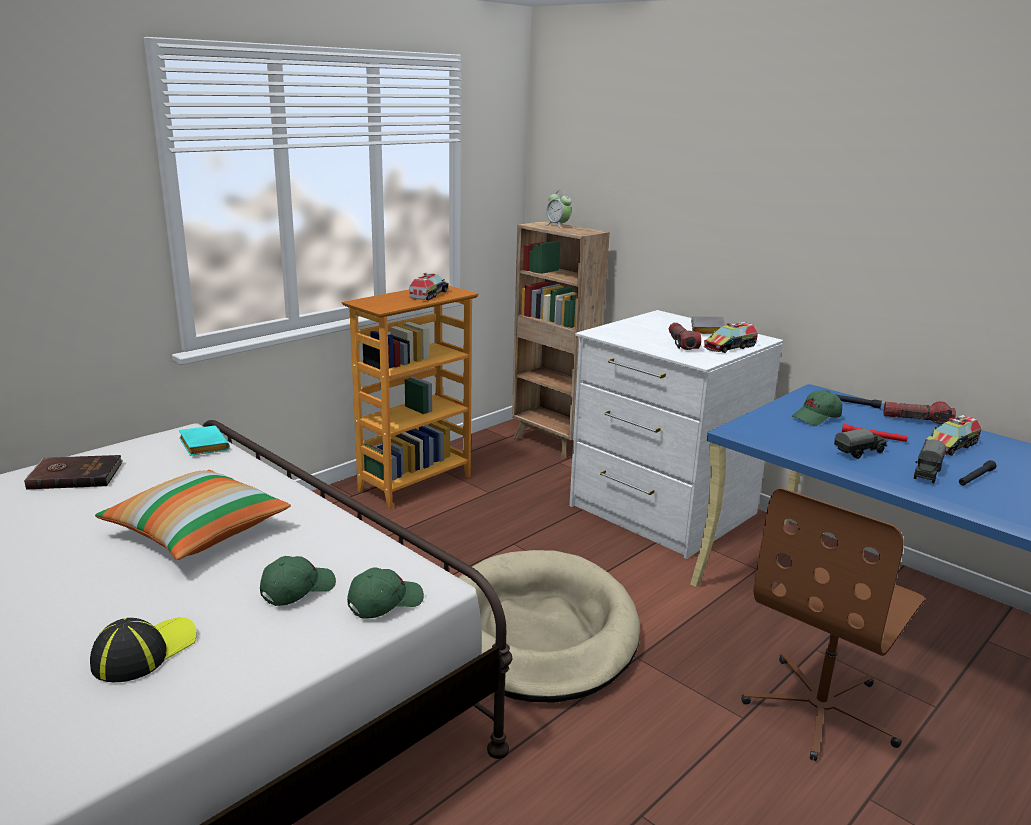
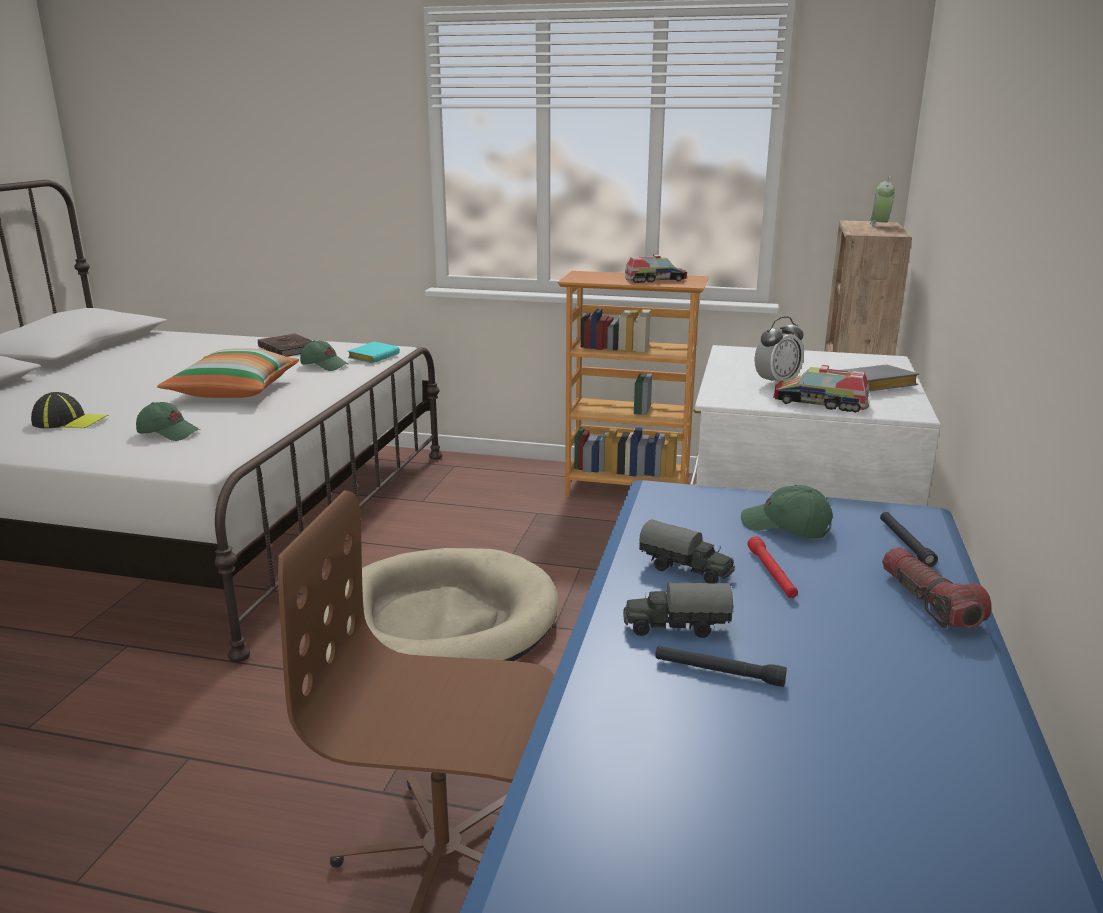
camera: 60 degrees right, 0 degrees up
(385, 603) = (164, 459): green cap -> green cap (324, 365)
(681, 343) = (776, 383): flashlight -> alarm clock
(950, 446) = (846, 641): toy truck -> none

